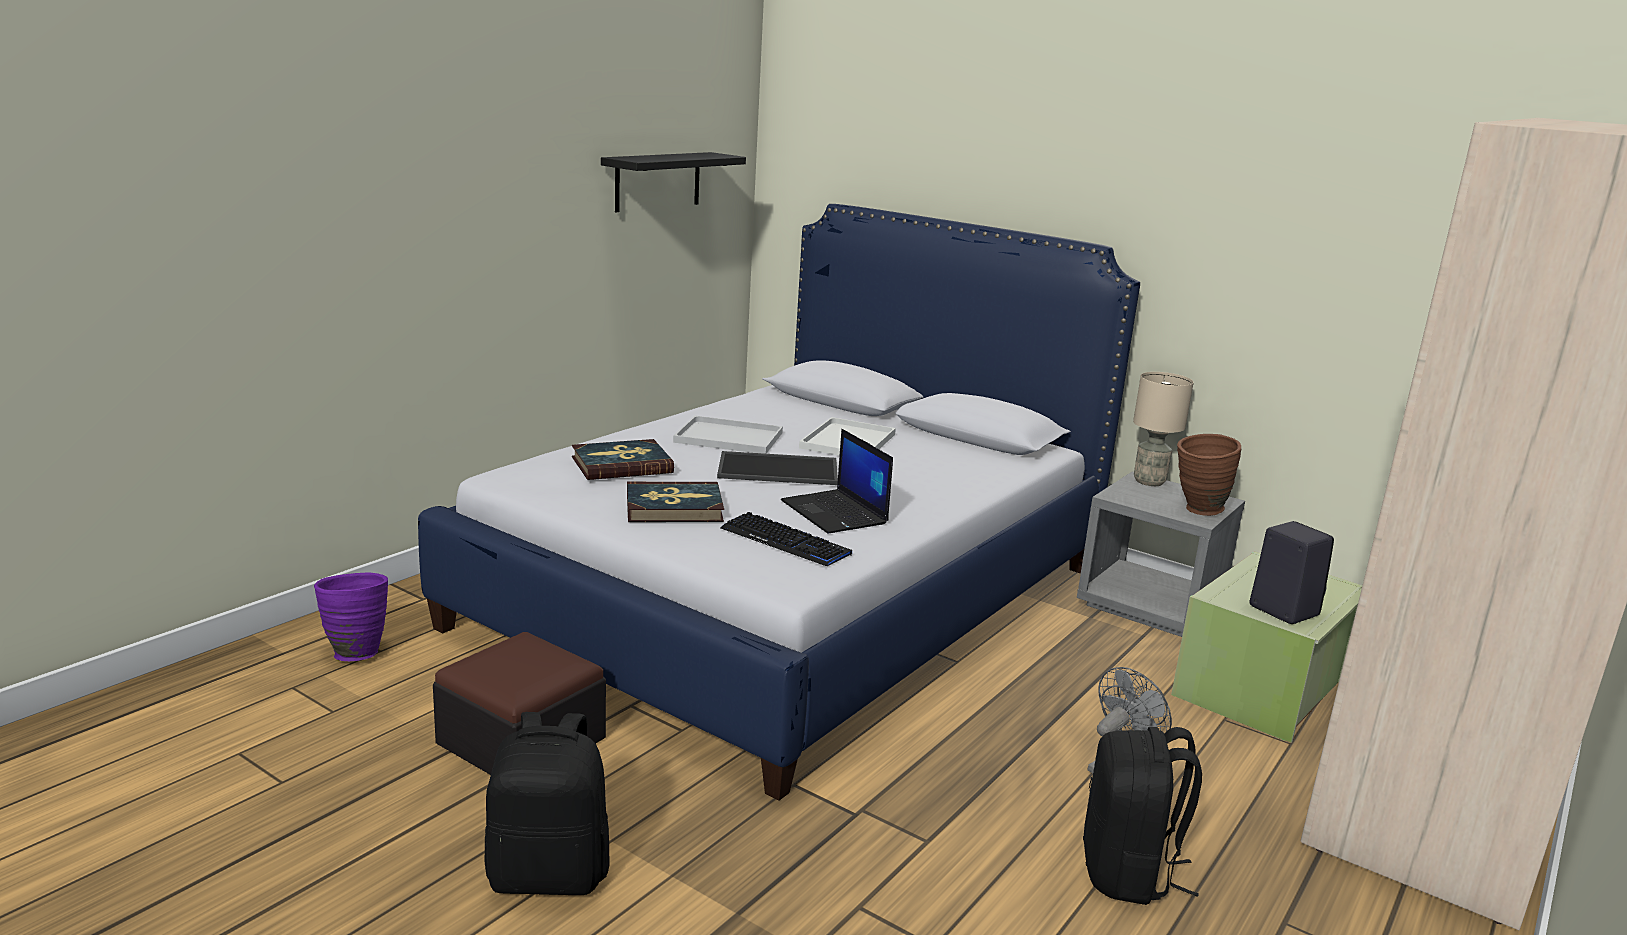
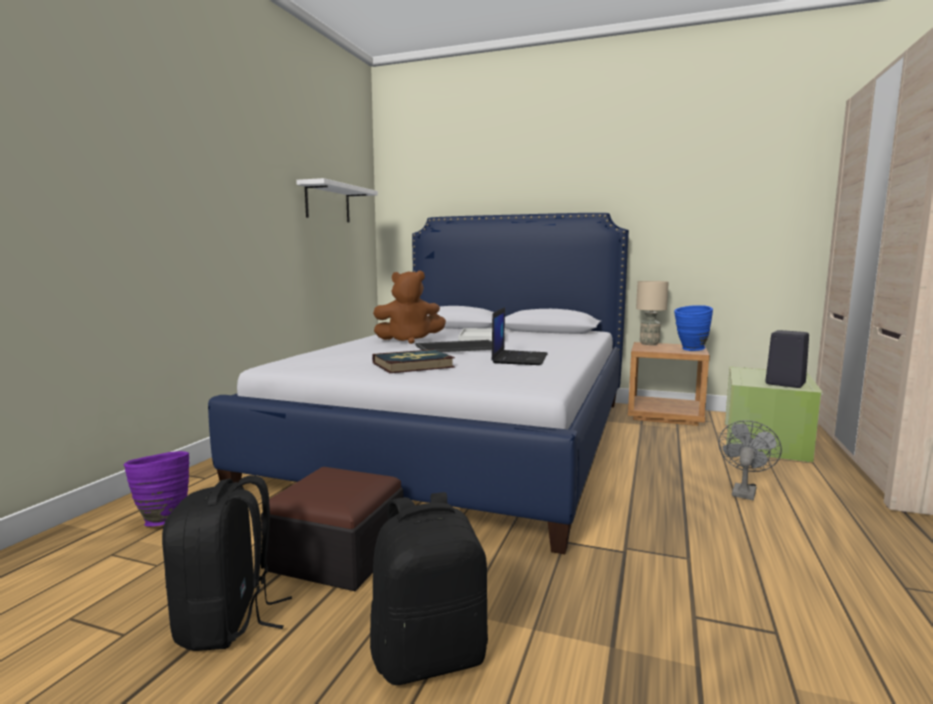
camera: 15 degrees left, 10 degrees down
(621, 464) = (356, 352): book -> none
(658, 181) = (328, 203): black shelf -> white shelf
(726, 437) = (409, 340): white tray -> brown plush toy
(785, 542) = (507, 370): keyboard -> none
(835, 513) = (519, 358): laptop -> laptop turned 120 degrees counterclockwise
(1128, 873) = (828, 549): black backpack -> black backpack (227, 622)
(1151, 606) = (665, 415): grey nightstand -> brown nightstand
(1197, 511) = (690, 350): brown vase -> blue vase

